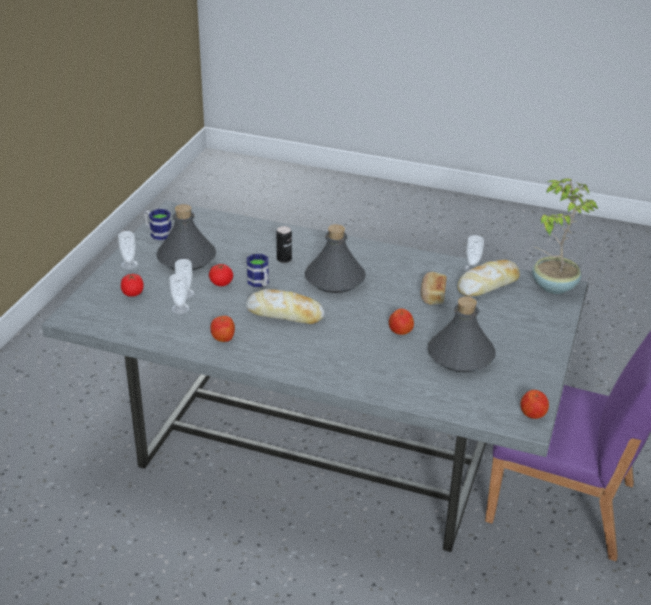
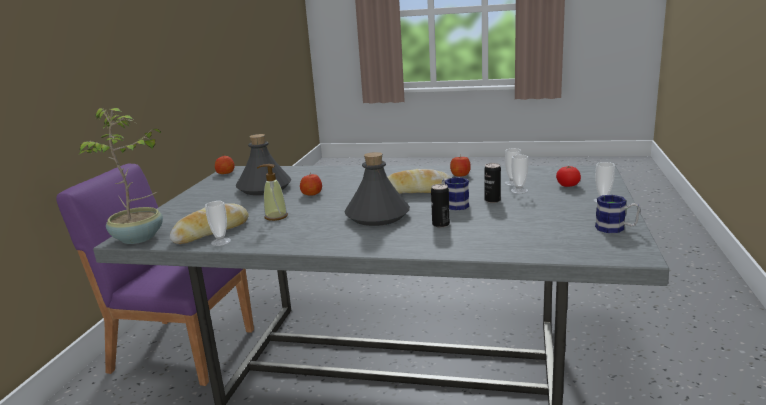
camera: 175 degrees right, 15 degrees down
(187, 258) = (549, 212): grey bottle -> none
(221, 283) = (492, 200): tomato -> can
(432, 295) = (276, 217): bread -> soap dispenser

